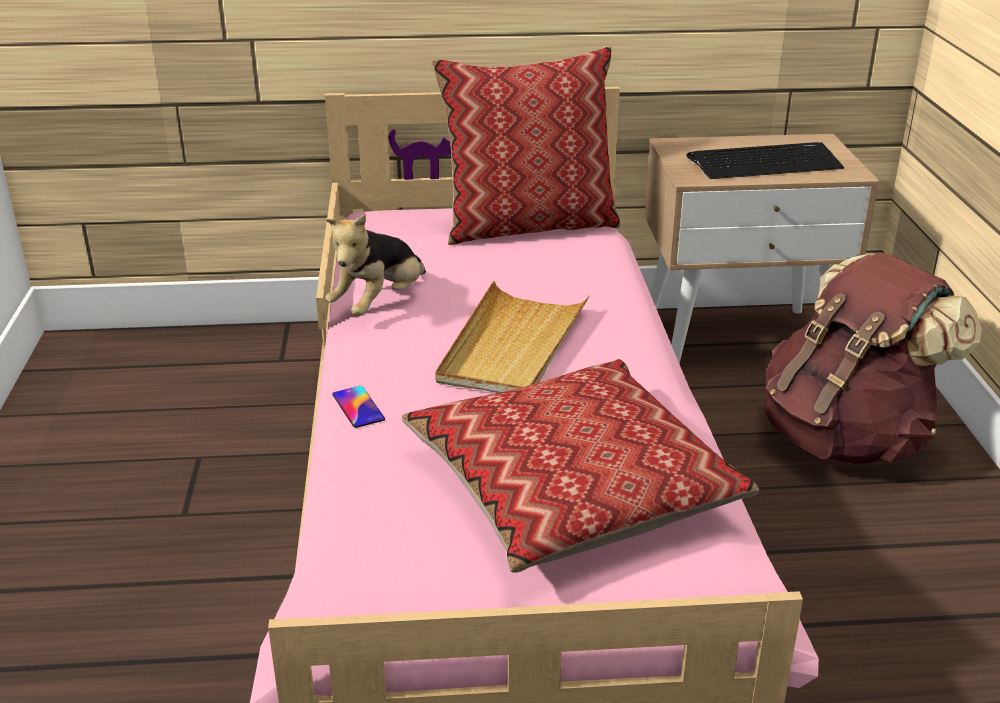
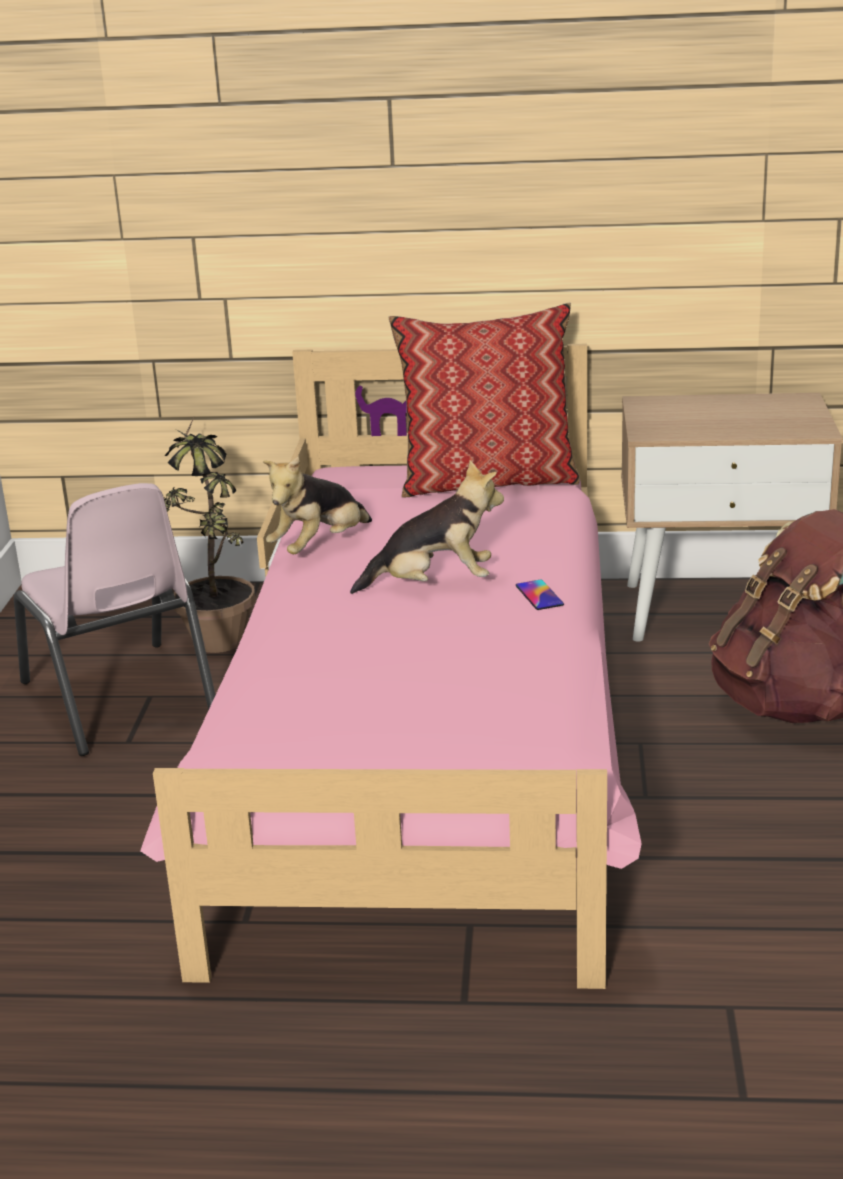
camera: 10 degrees right, 5 degrees down
(167, 462) = (119, 699): none -> pink chair
(257, 381) = (217, 633): none -> potted plant
(358, 407) = (276, 629): phone -> phone (539, 595)
(512, 346) = (434, 585): beige tray -> plush toy
(571, 485) = (448, 694): pillow -> none
(764, 163) = (730, 420): keyboard -> none

